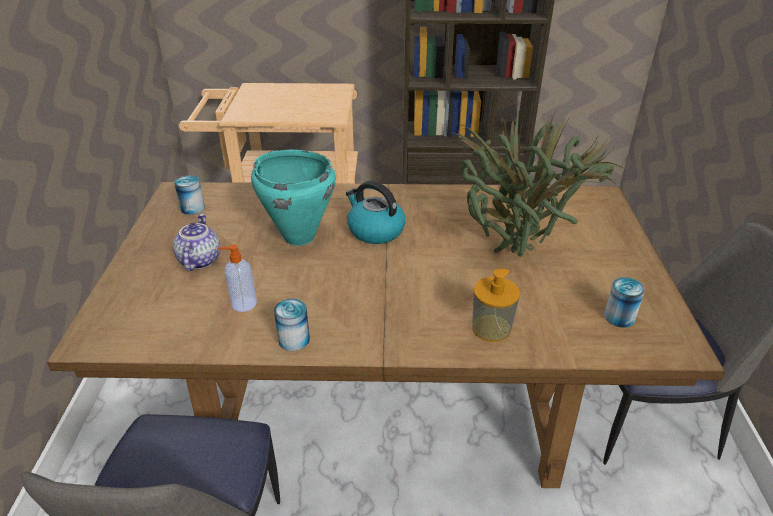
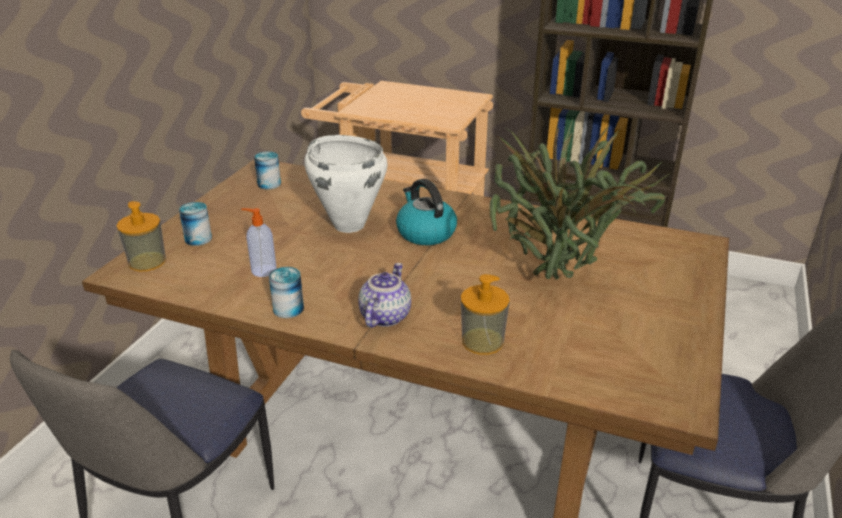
camera: 20 degrees right, 5 degrees down
(111, 322) = (147, 261): none -> soap dispenser
(199, 260) = (248, 228): teapot -> teapot (384, 316)
(299, 236) = (349, 225): turquoise cooking pot -> white cooking pot
(619, 317) = (630, 362): can -> can (198, 239)

